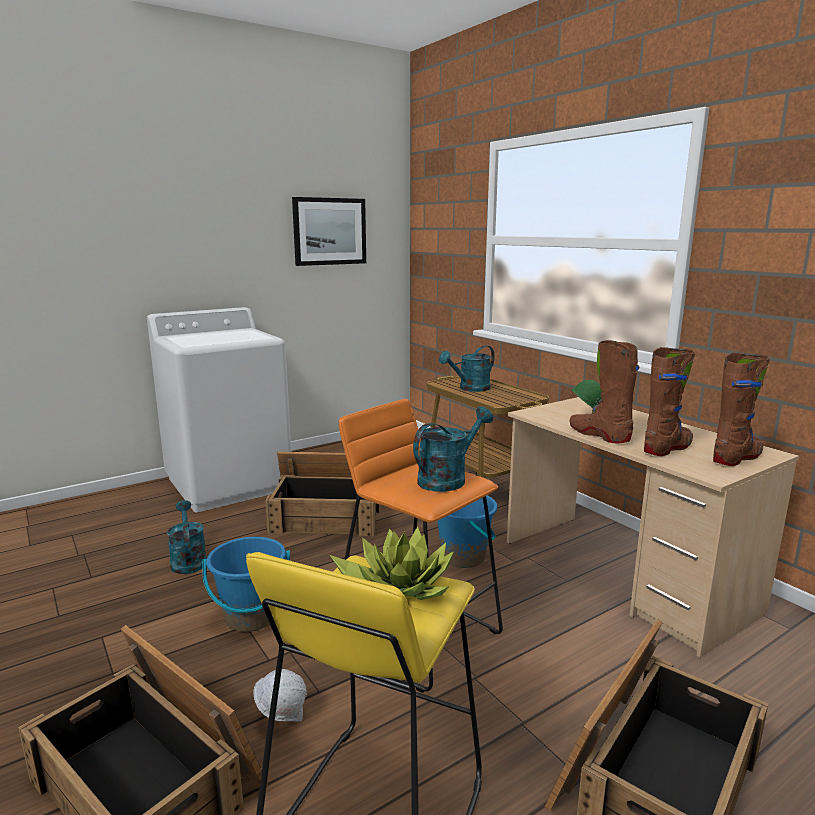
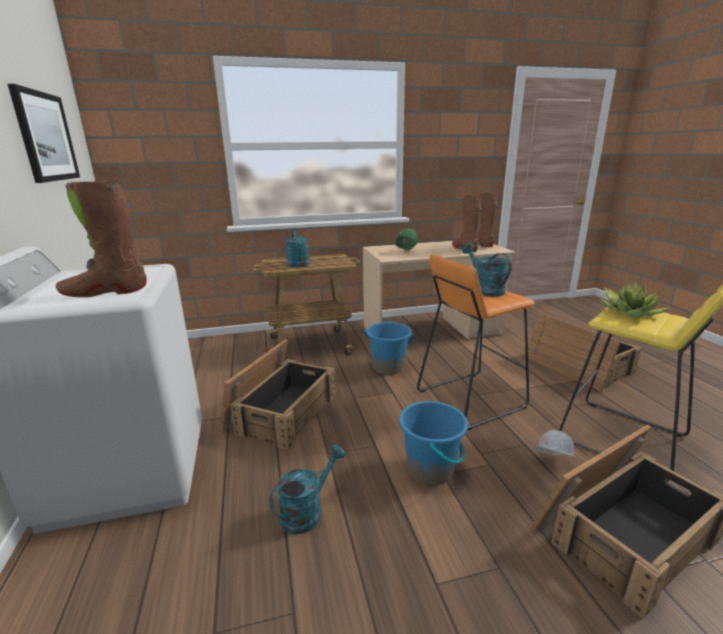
camera: 70 degrees left, 5 degrees up
(188, 560) = (307, 511): turquoise watering can -> turquoise watering can turned 135 degrees clockwise
(599, 435) = (438, 254): brown boot -> brown boot (105, 292)

